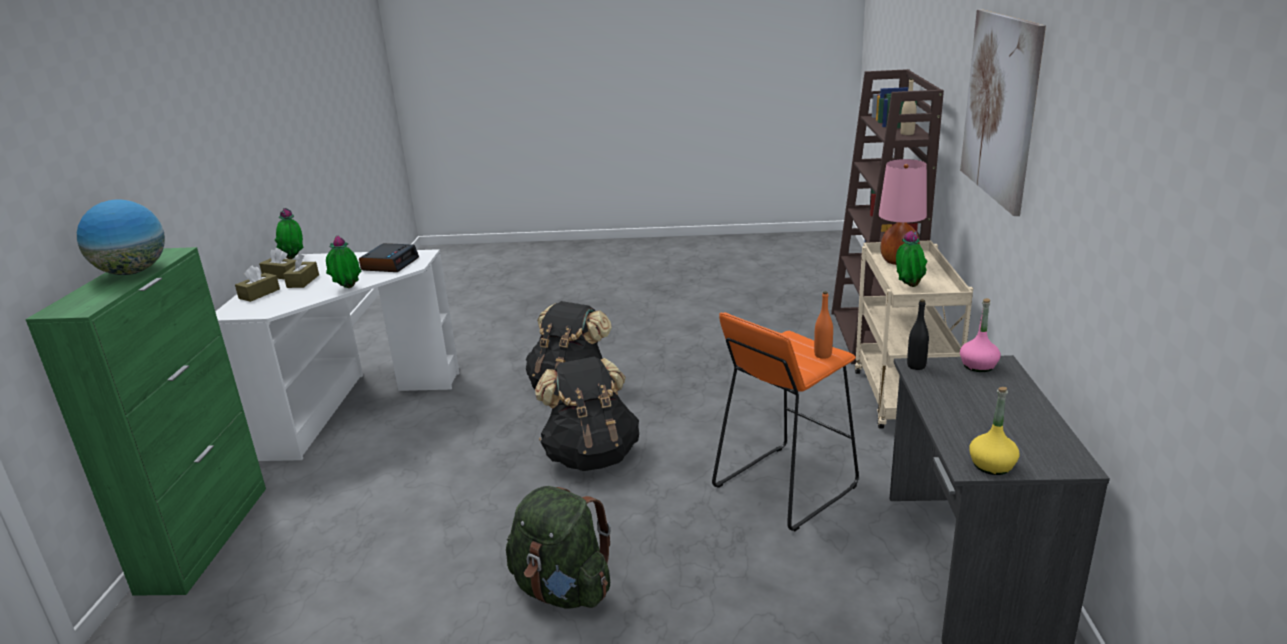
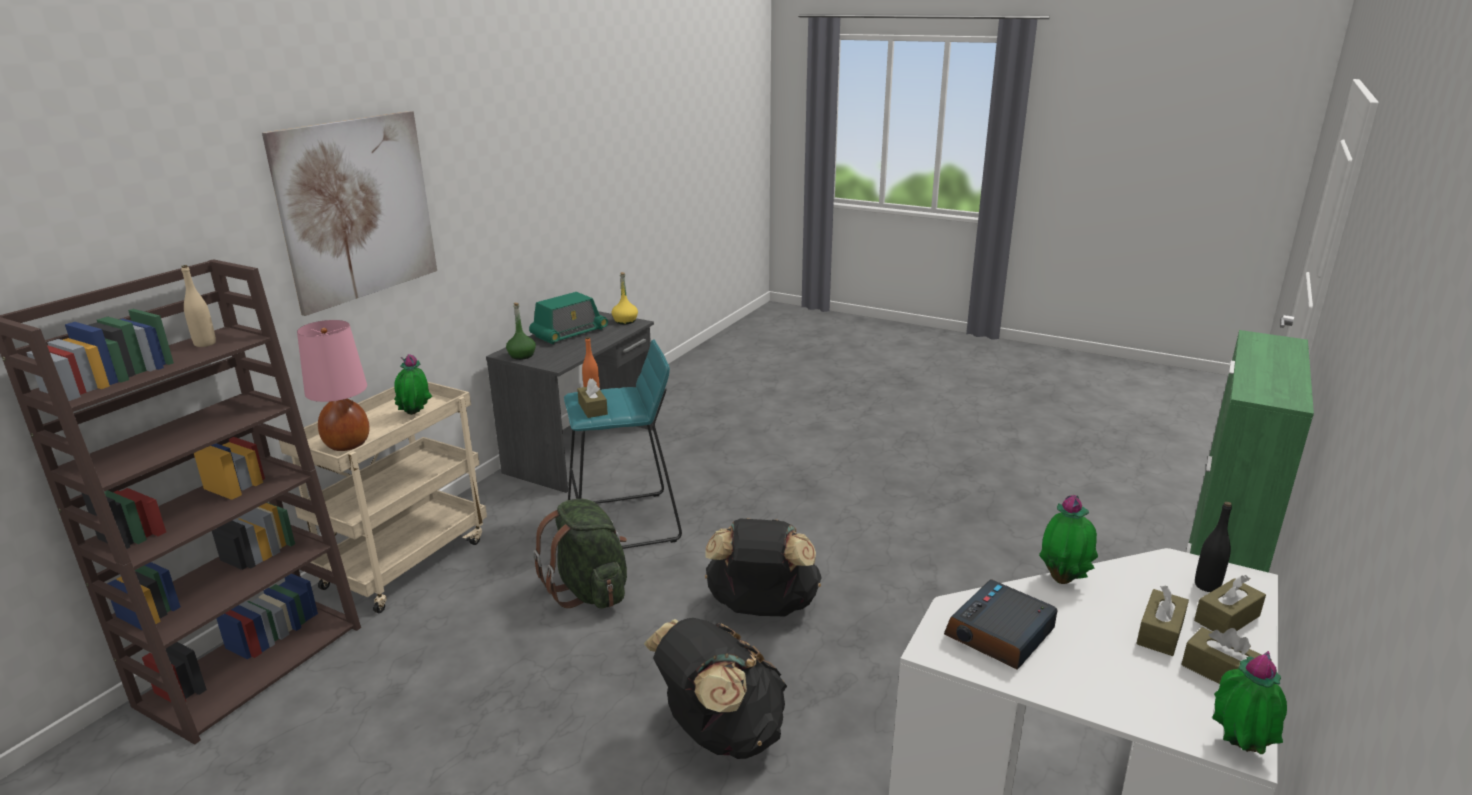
camera: 155 degrees left, 0 degrees up
(132, 272) = (1268, 372): globe -> none
(563, 590) = (849, 508): green backpack -> green backpack (590, 590)
(784, 486) = (625, 523): orange stool -> turquoise stool
(794, 342) = (592, 408): none -> brown tissue box
(916, 366) = (557, 364): black bottle -> black bottle (1207, 586)
(978, 366) = (522, 355): pink bottle -> green bottle
(1009, 415) = (569, 333): none -> radio

